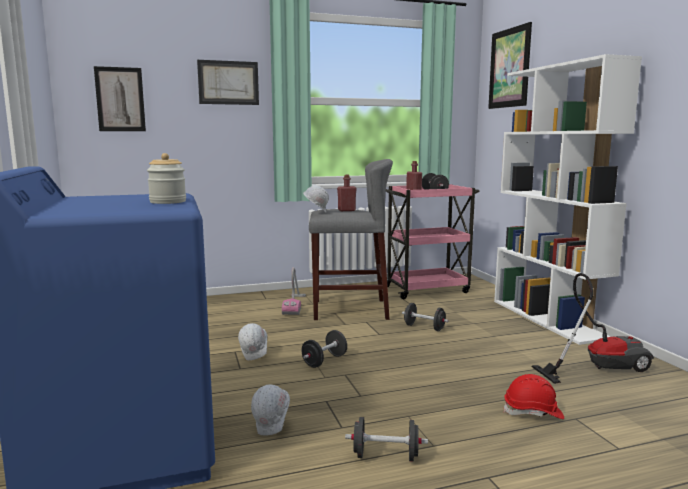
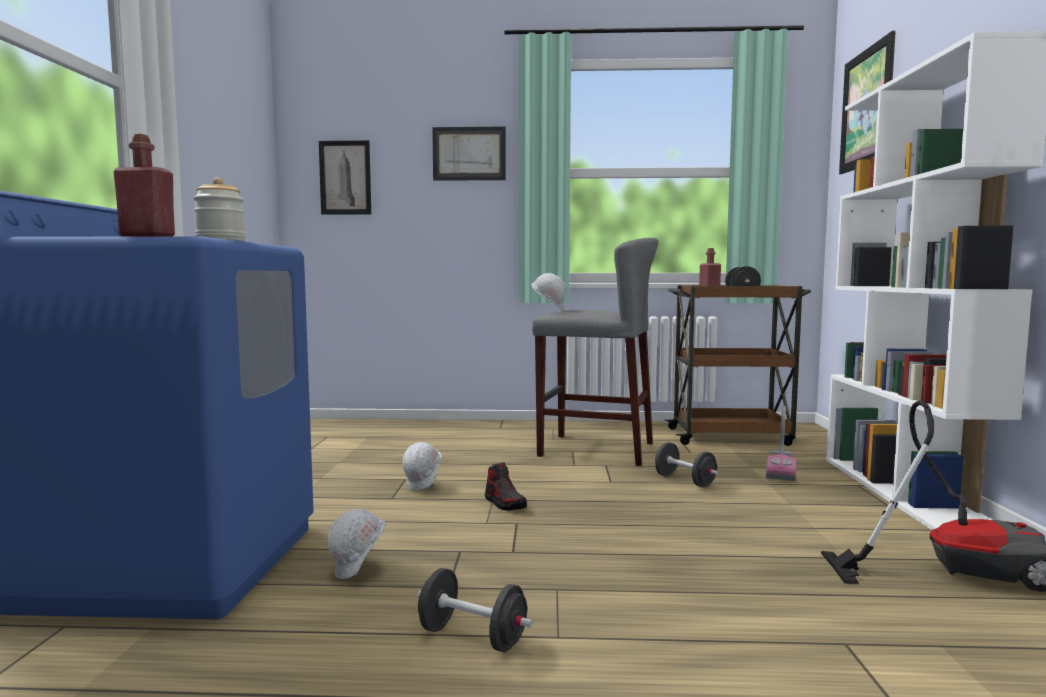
camera: 20 degrees right, 5 degrees down
(294, 305) = (529, 438): vacuum cleaner -> vacuum cleaner (781, 466)
(324, 361) = (505, 503): black dumbbell -> shoe
(346, 210) = (595, 310): red bottle -> red bottle (147, 237)
(427, 289) = (731, 436): pink cart -> brown cart
(533, 412) = (770, 620): red hard hat -> none

